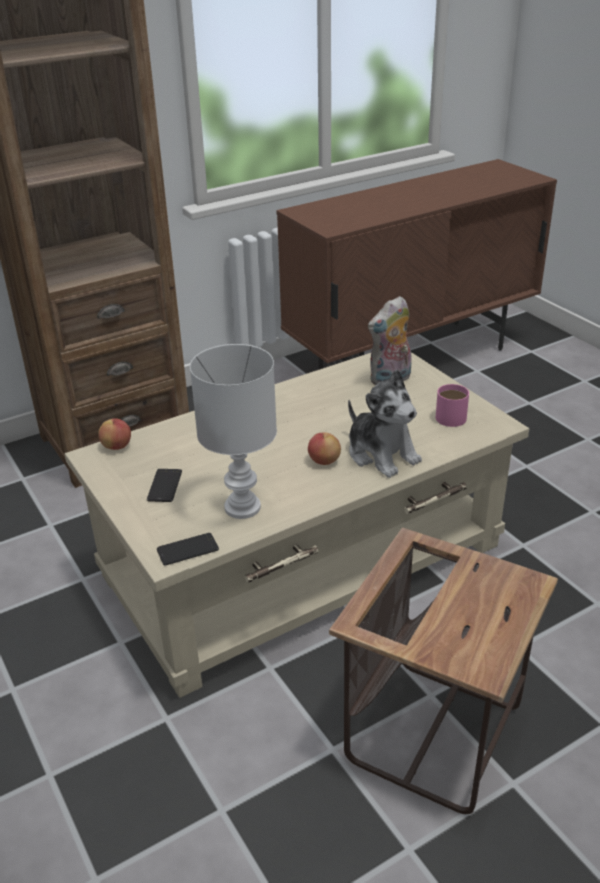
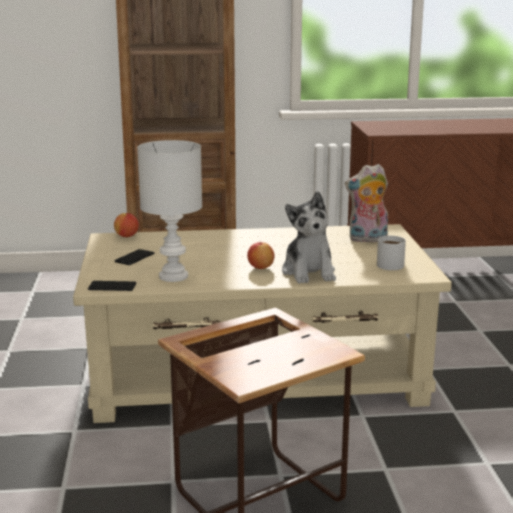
camera: 25 degrees right, 15 degrees down
(450, 414) = (392, 263): pink mug -> white mug

